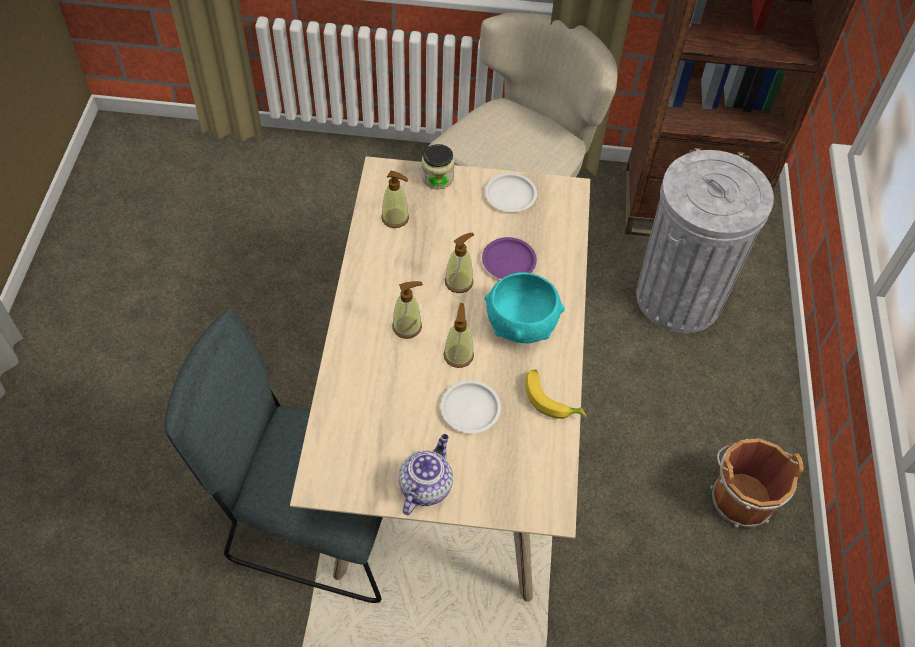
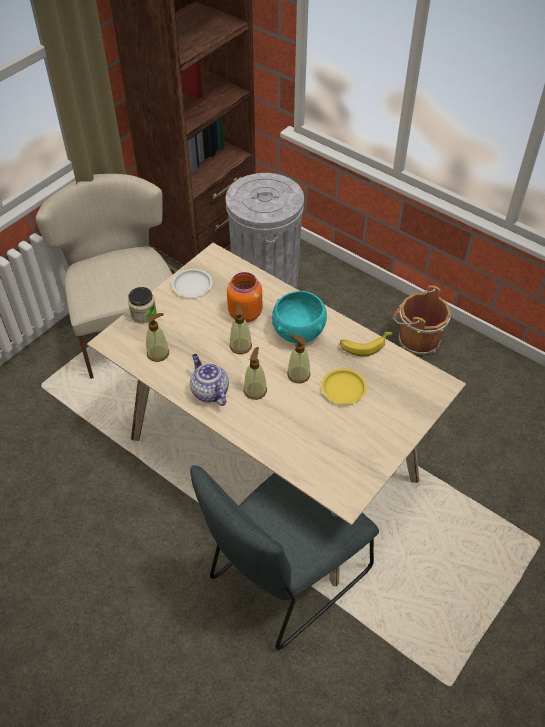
camera: 55 degrees left, 5 degrees down
(425, 485) = (385, 439): teapot -> teapot (209, 391)
(469, 409) = (343, 389): white plate -> yellow plate
(509, 261) = (245, 313): purple plate -> orange jar

